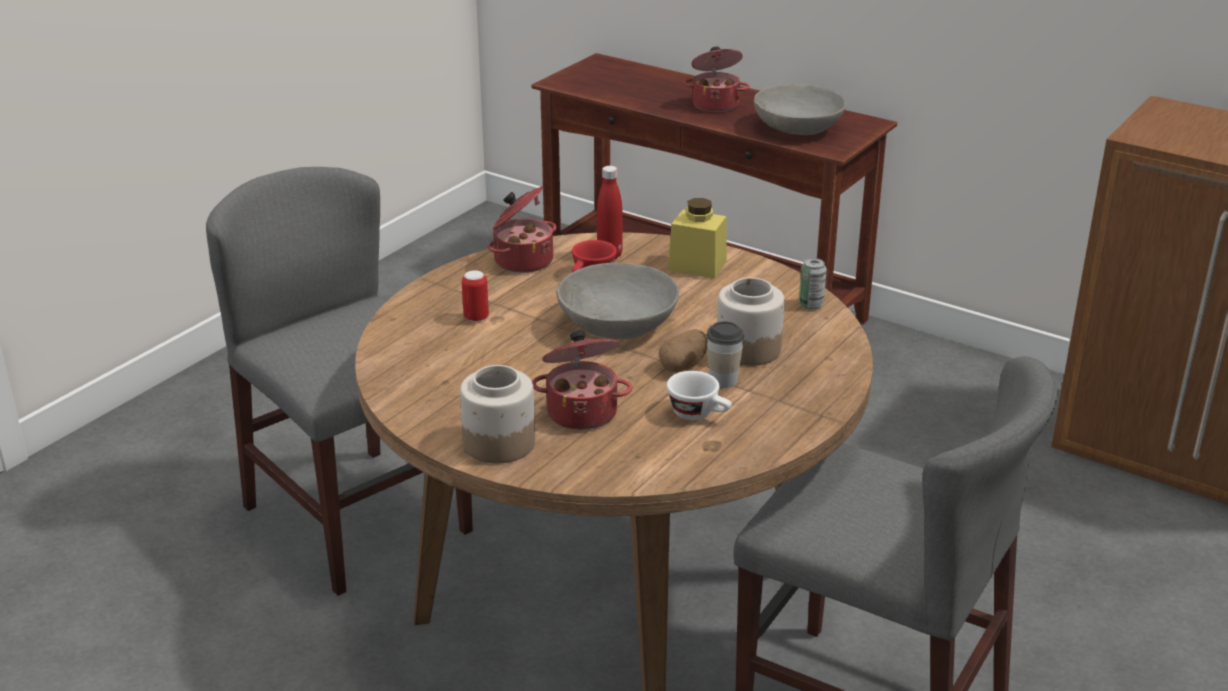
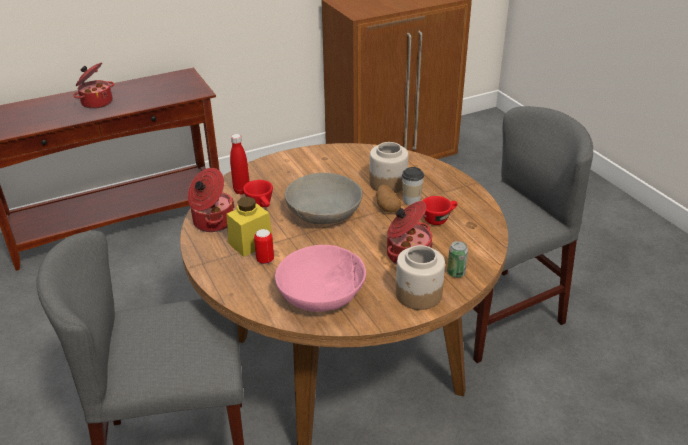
camera: 60 degrees left, 5 degrees up
(441, 374) = (321, 294): none -> pink bowl
(697, 266) = (286, 168): yellow jar -> yellow jar (250, 243)
(699, 414) = (439, 218): white cup -> red cup
(798, 128) = (162, 92): grey bowl -> none
(811, 305) = (360, 152): can -> can (456, 273)

